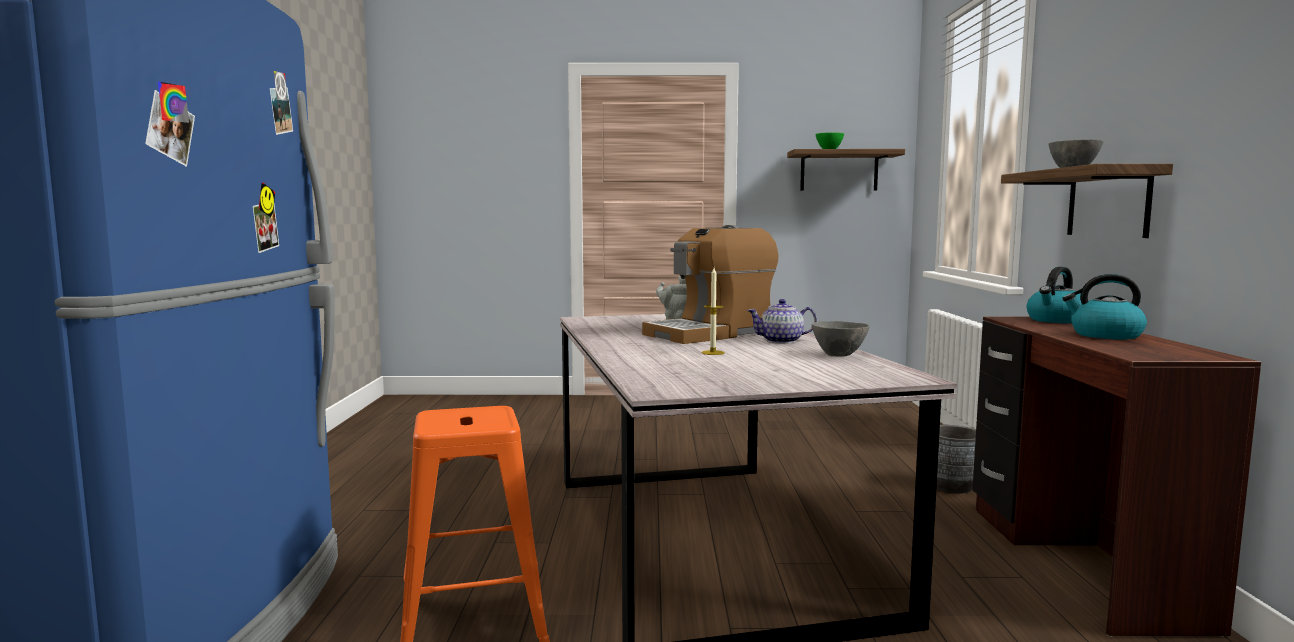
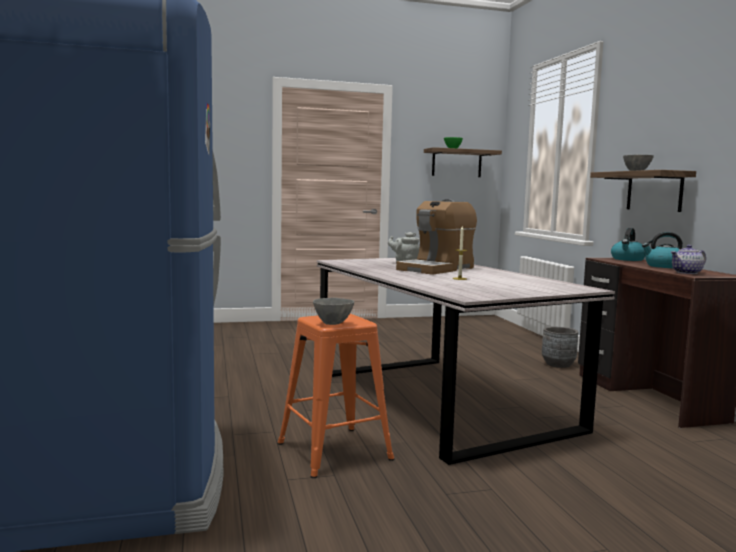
camera: 15 degrees left, 0 degrees up
(782, 341) = (486, 272): teapot -> teapot (687, 272)
(839, 355) = (532, 279): grey bowl -> grey bowl (333, 323)

